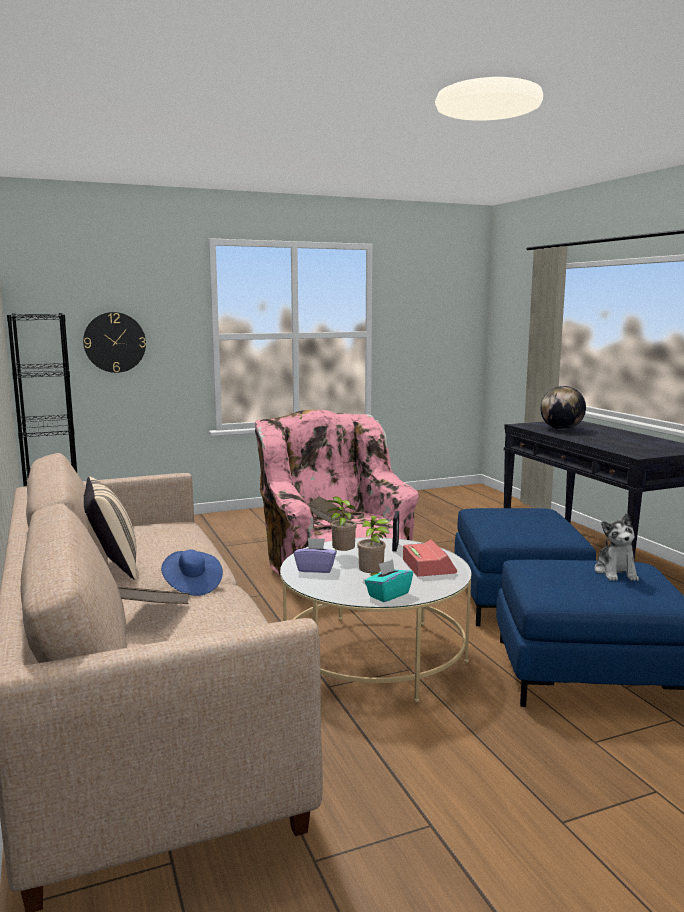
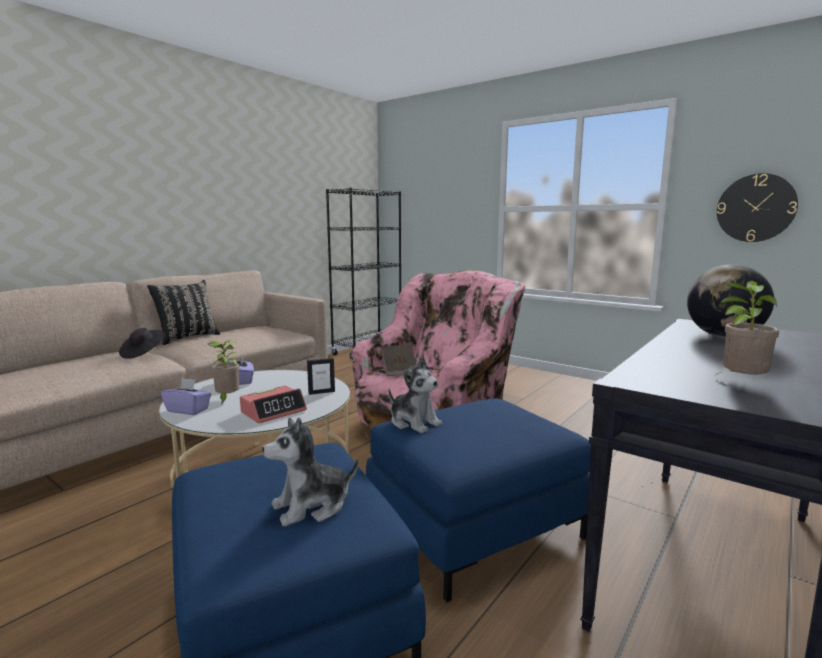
camera: 60 degrees right, 0 degrees up
(112, 567) = (187, 338): beige pillow -> black pillow
(114, 342) = (433, 213): wall clock -> wall clock (755, 208)
(151, 612) = (92, 355): brown book -> none
(192, 585) = (143, 353): blue hat -> black hat
(341, 556) = (281, 381): potted plant -> potted plant (740, 383)
(388, 595) = (188, 410): turquoise tissue box -> purple tissue box
(500, 533) = (414, 422): none -> plush toy

